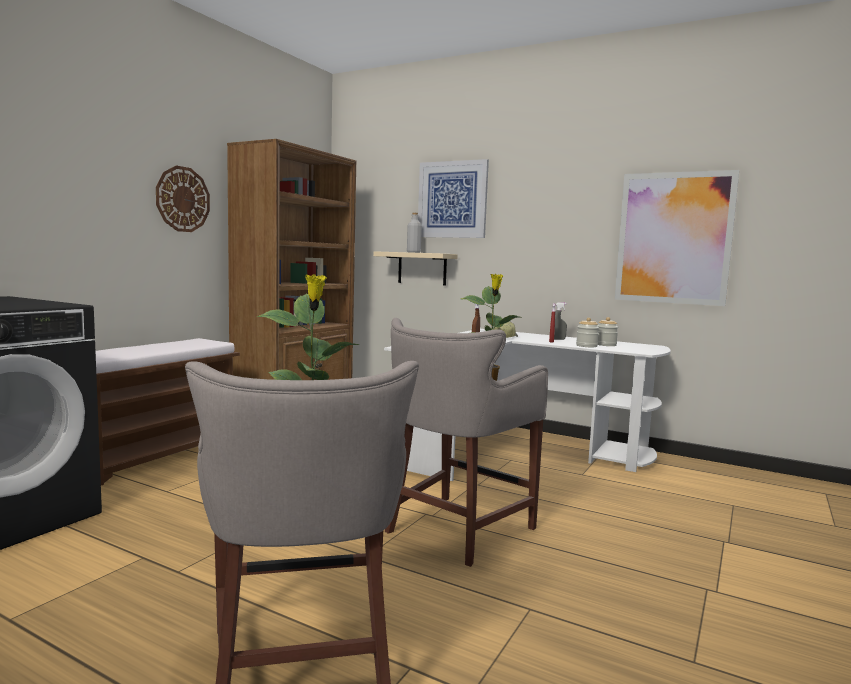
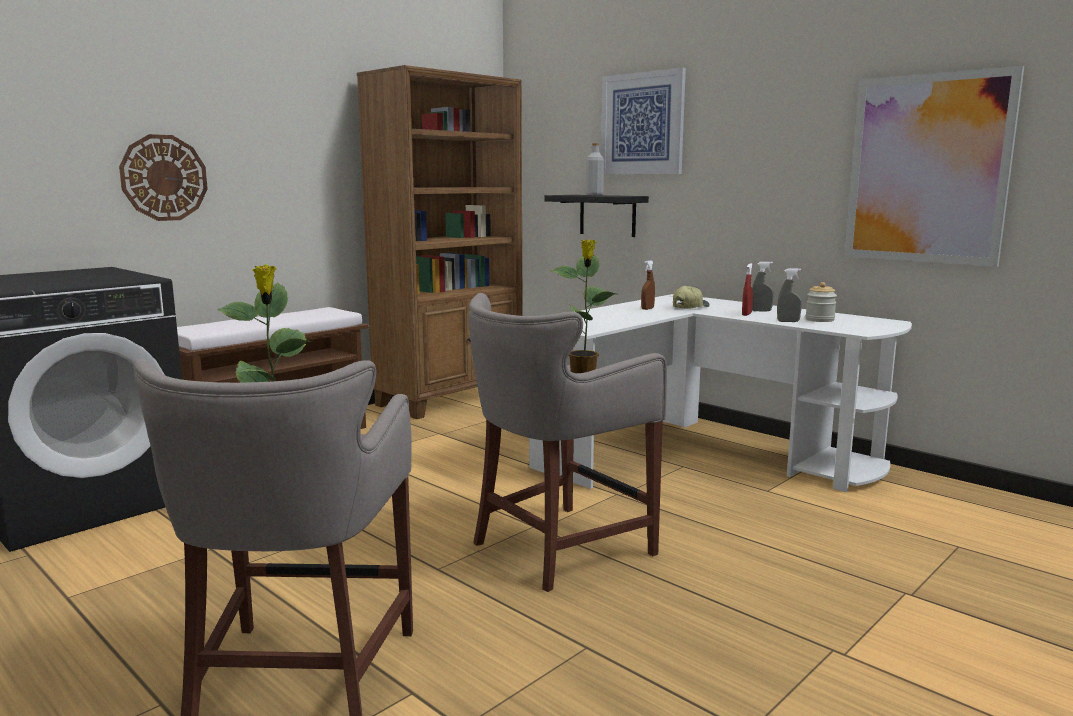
camera: 15 degrees right, 5 degrees up
(183, 199) = (304, 145): wall clock -> wall clock (164, 178)
(422, 268) = (607, 215): beige shelf -> black shelf
(586, 346) = (788, 321): jar -> grey spray bottle

